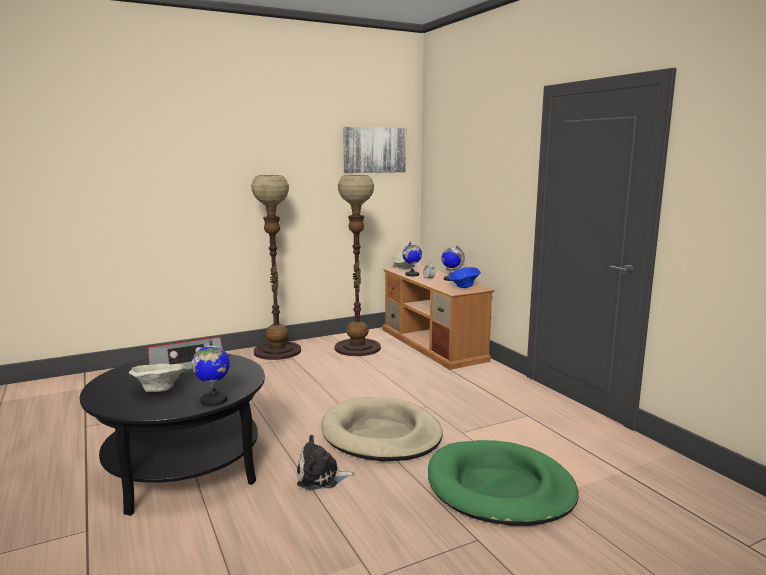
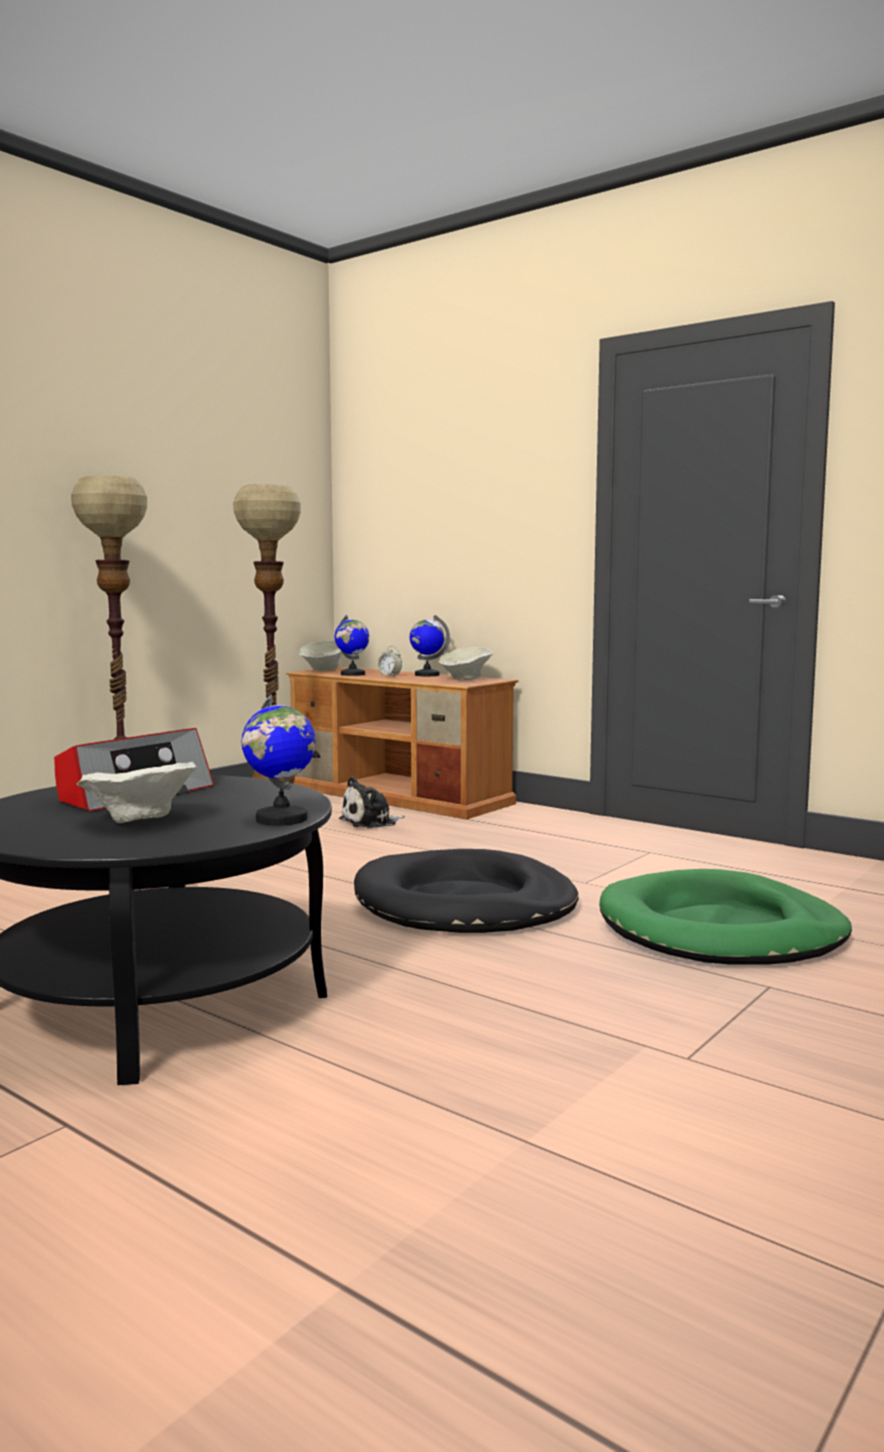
camera: 25 degrees left, 5 degrees down
(321, 477) = (438, 966): plush toy -> plush toy (371, 822)
(374, 150) = (263, 456): picture -> none
(381, 434) = (464, 903): beige dog bed -> black dog bed
(463, 287) = (464, 679): blue bowl -> beige bowl

